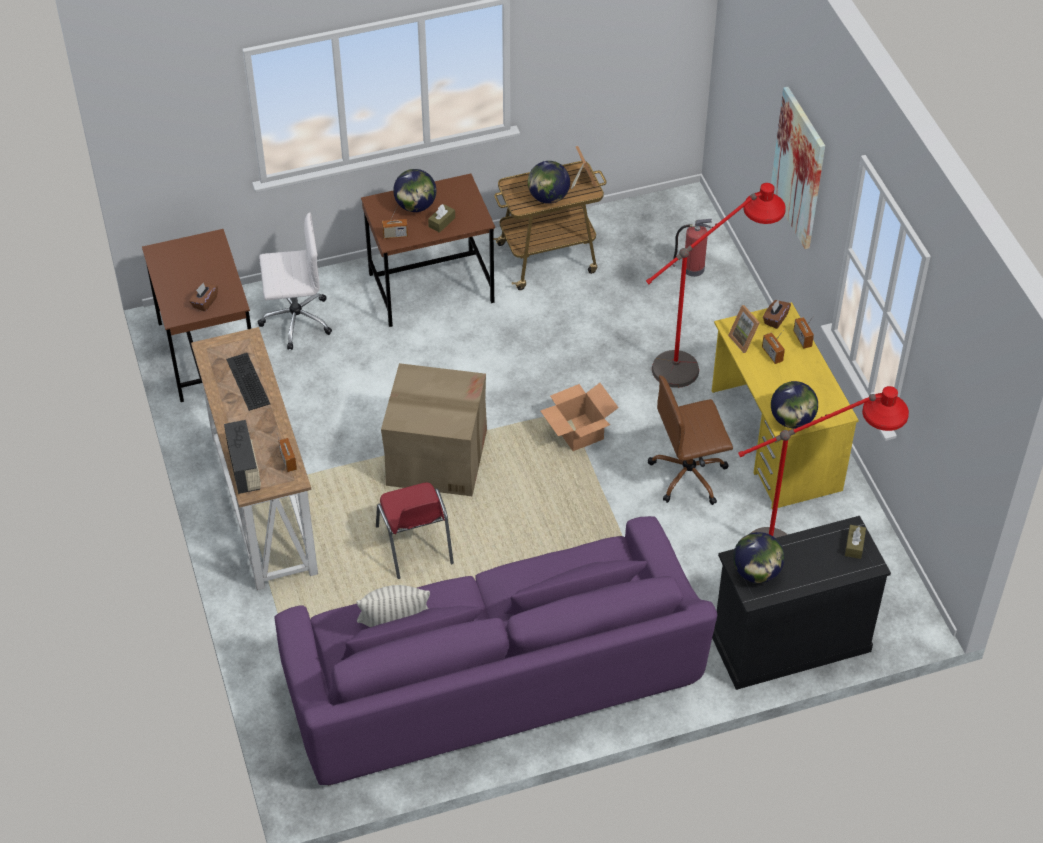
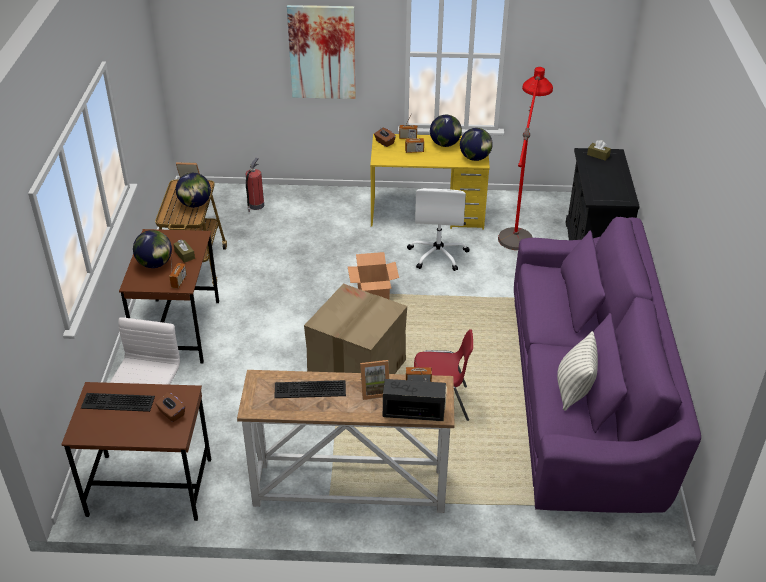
camera: 70 degrees left, 10 degrees down
(203, 261) = (117, 403): none -> keyboard
(689, 475) = (438, 254): brown office chair -> white office chair
(704, 358) = (339, 222): red floor lamp -> none
(745, 340) = (395, 157): picture frame -> picture frame (374, 390)
(756, 572) = (608, 194): globe -> globe (445, 144)

